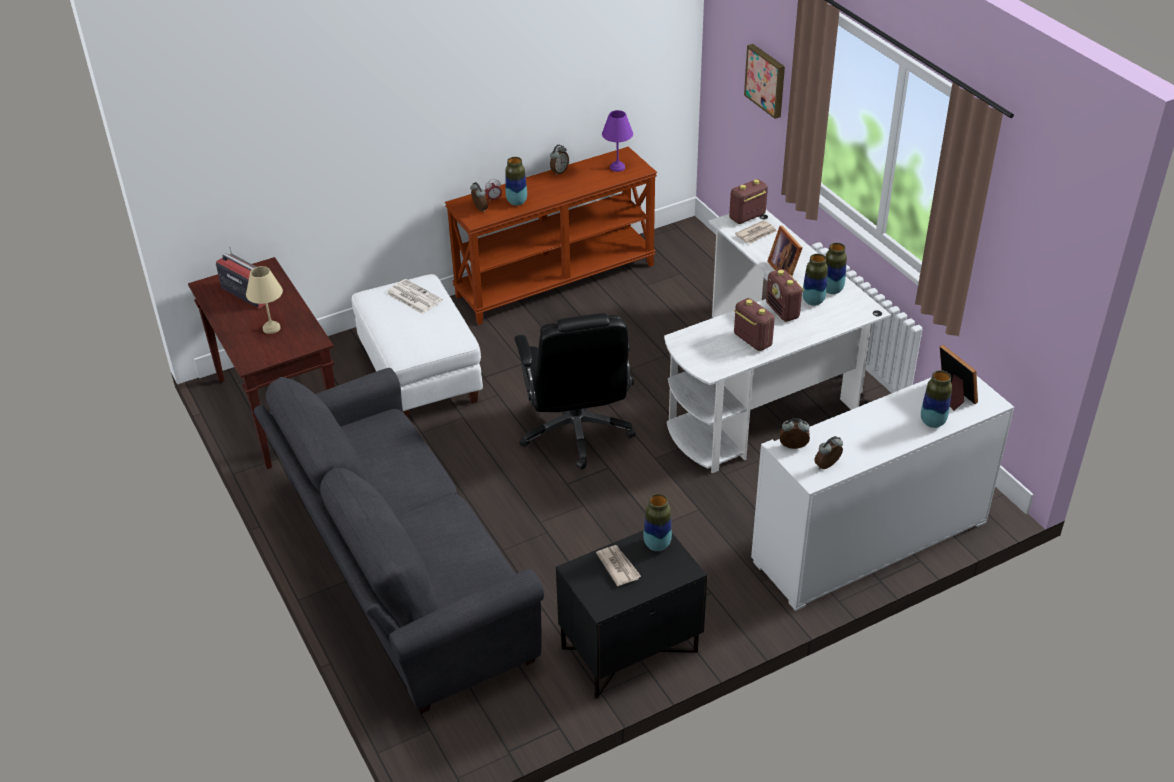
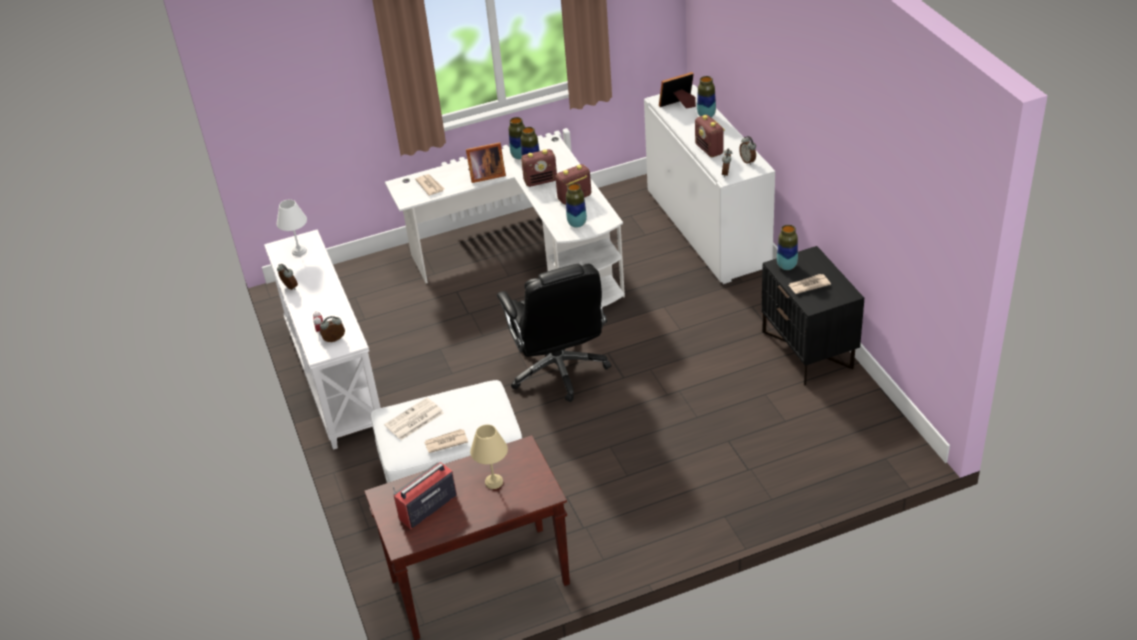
camera: 80 degrees left, 0 degrees up
(381, 321) = (445, 442): none -> newspaper
(399, 575) = (720, 481): grey sofa -> none
(517, 202) = (332, 315): vase -> vase (577, 224)
(555, 280) = (333, 377): brown console table -> white console table
(576, 432) = (559, 370): black office chair -> black office chair turned 75 degrees clockwise
(617, 167) = (298, 251): purple table lamp -> white table lamp
(747, 217) = (404, 188): radio -> radio (709, 149)
(766, 80) = (330, 92): picture -> none

